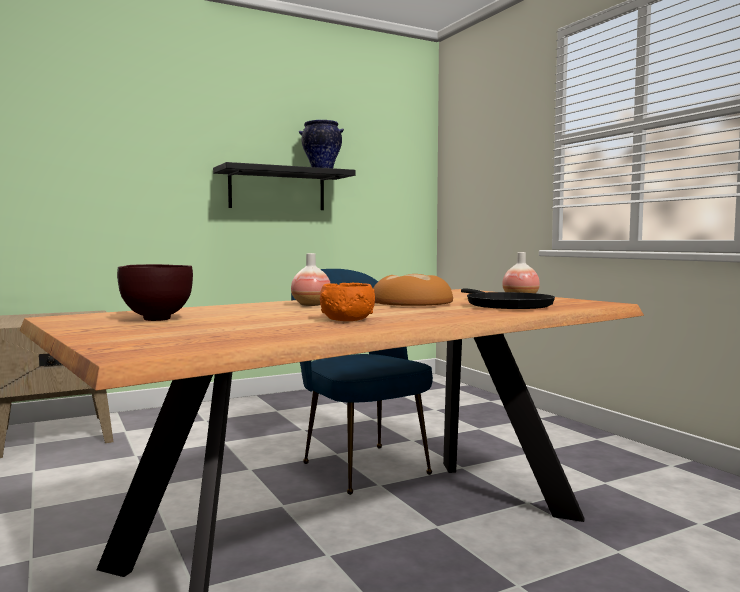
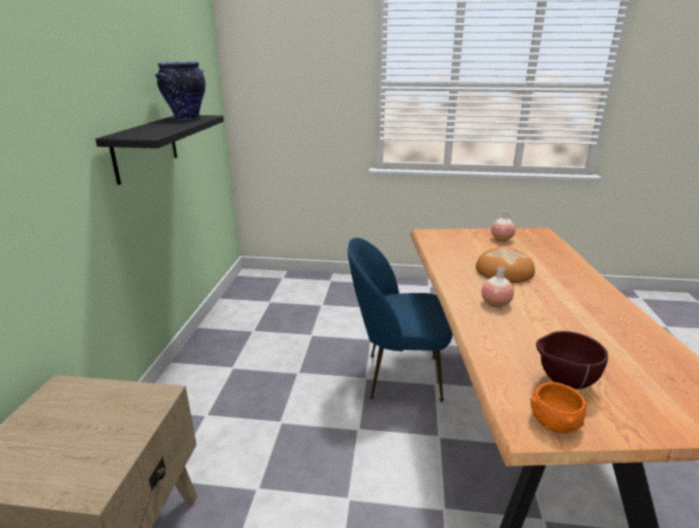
camera: 55 degrees left, 20 degrees up
(347, 319) = (597, 317): orange bowl -> orange bowl (554, 421)
(505, 305) = (539, 255): black frying pan -> none

